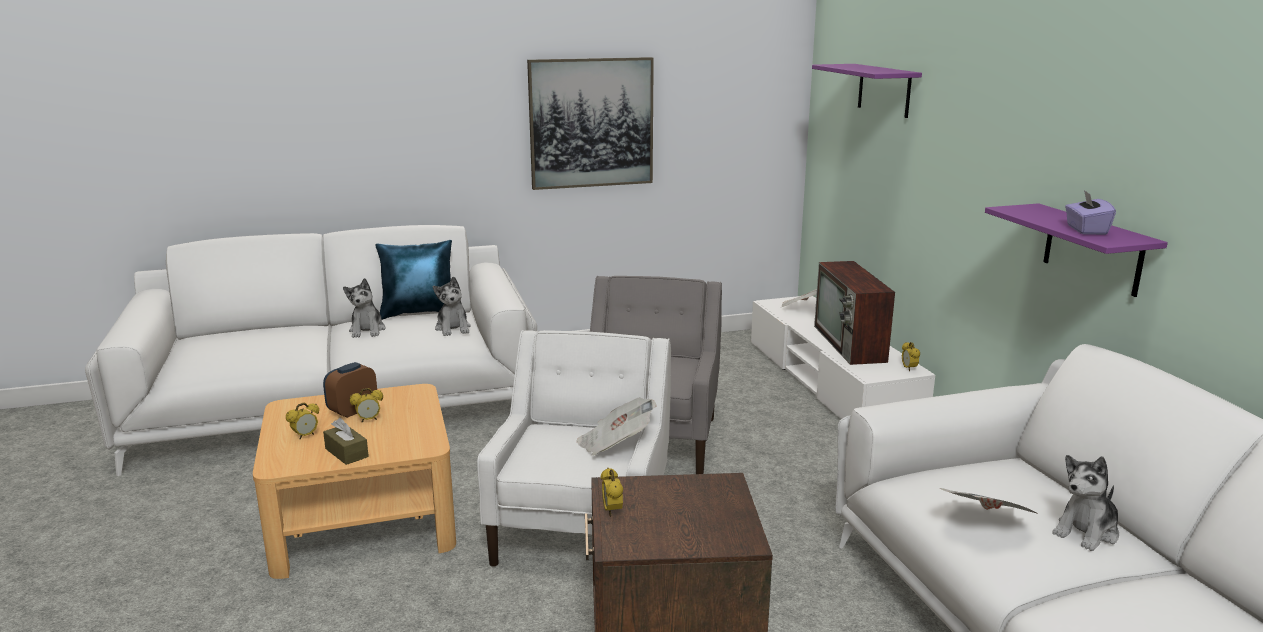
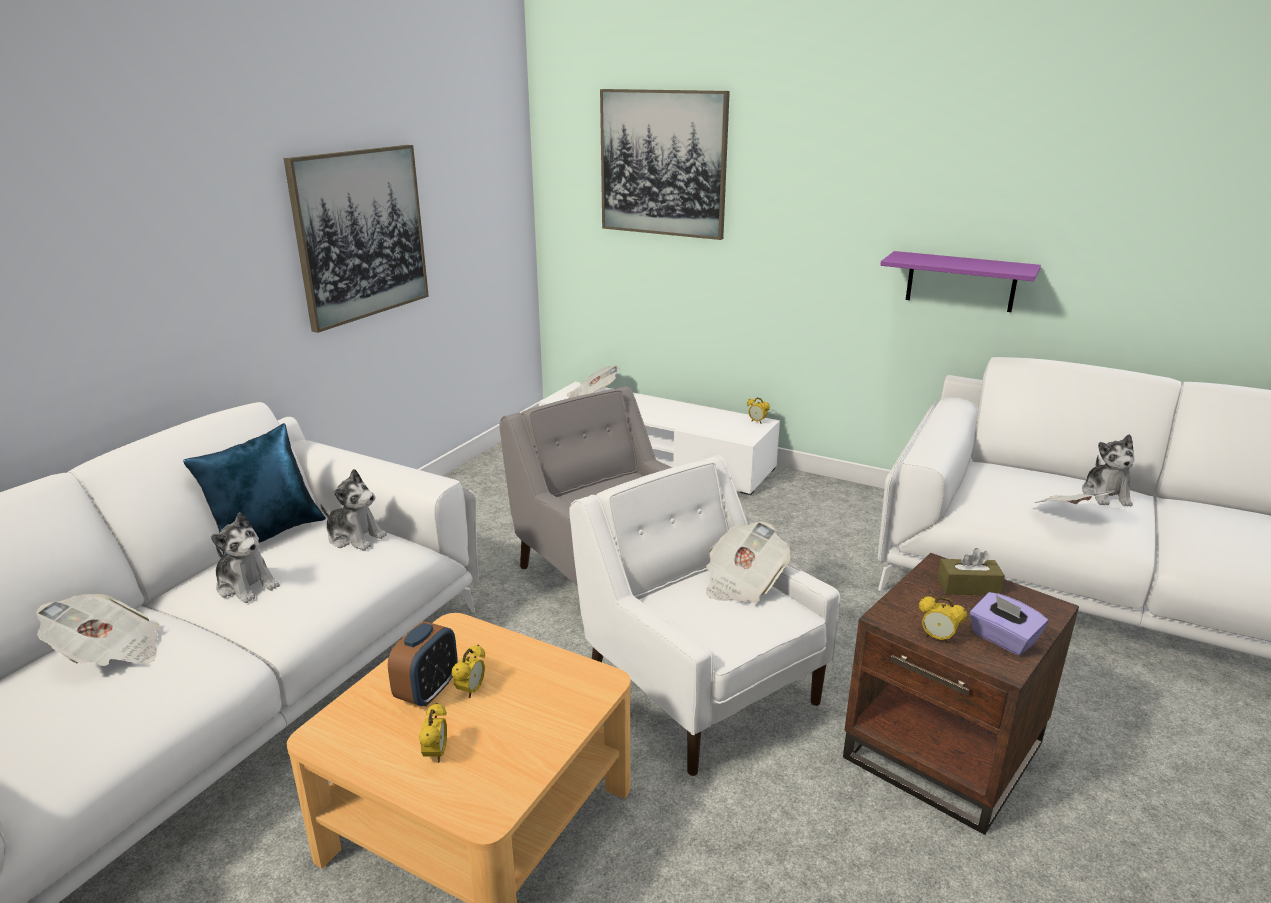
camera: 45 degrees left, 5 degrees up
(274, 335) = (110, 653): none -> newspaper
(346, 453) = (531, 742): brown tissue box -> brown tissue box (968, 587)
(352, 411) = (427, 691): alarm clock -> alarm clock turned 150 degrees counterclockwise
(850, 344) = (684, 416): television -> none
(884, 90) = (663, 163): purple shelf -> picture
(1085, 230) = (985, 266): purple tissue box -> purple tissue box (1002, 639)

